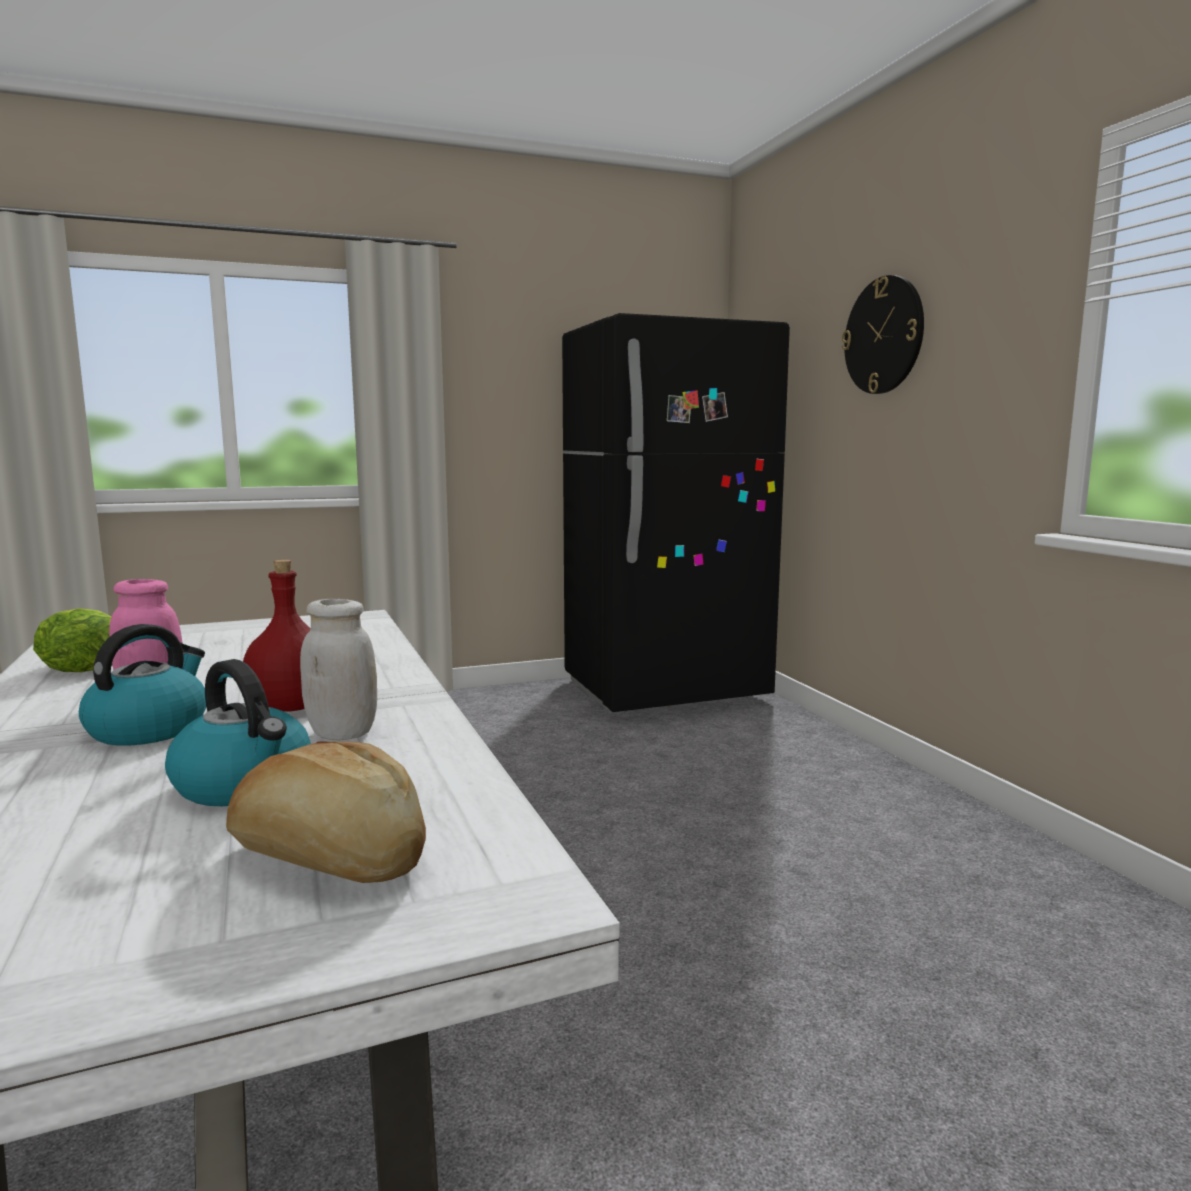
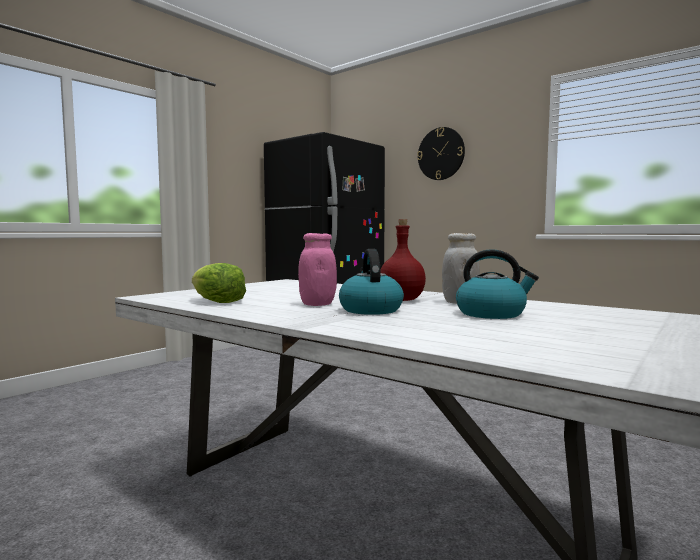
camera: 30 degrees left, 5 degrees down
(329, 858) = (603, 320): bread -> none

